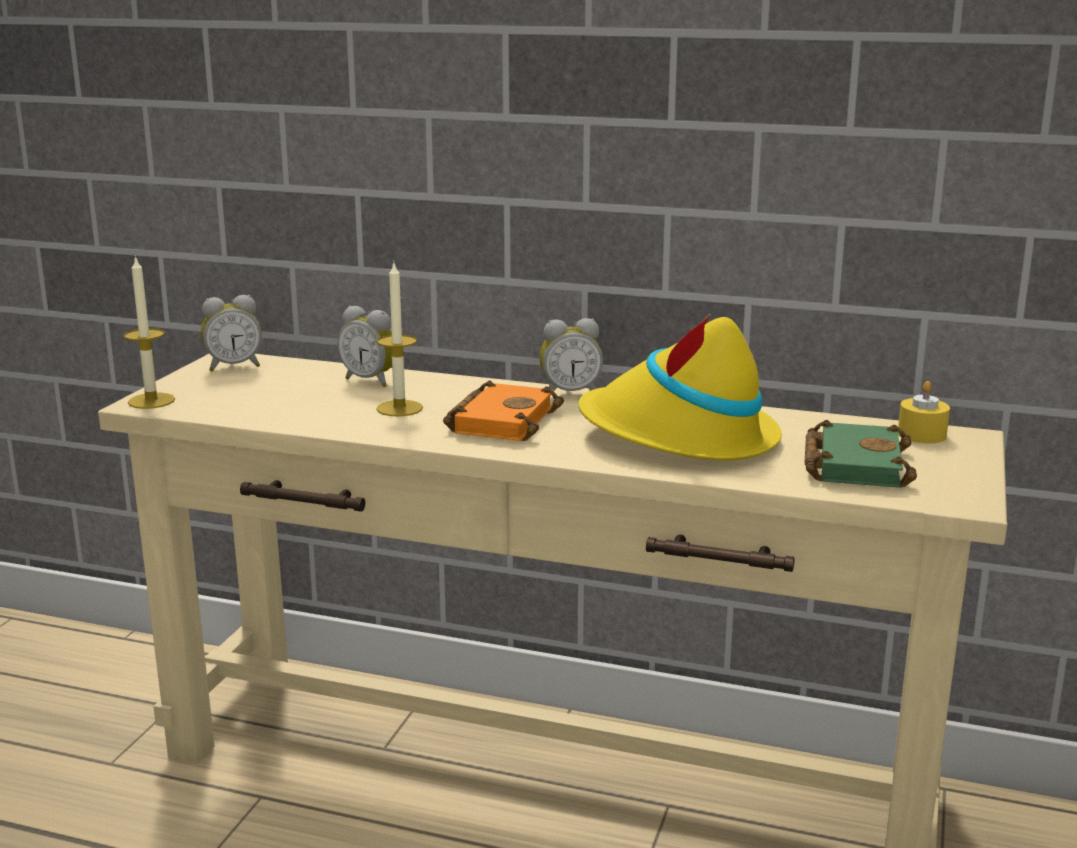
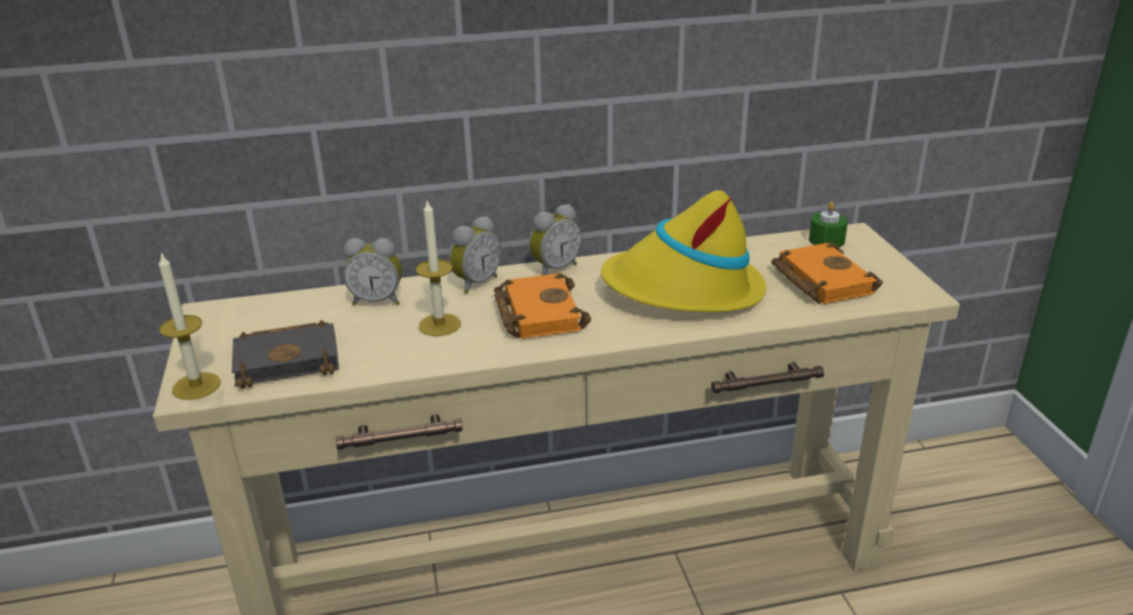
camera: 30 degrees left, 10 degrees up
(233, 366) = (228, 320): alarm clock -> alarm clock (475, 283)
(243, 402) = (290, 359): none -> black book
(853, 464) = (819, 280): green book -> orange book
(921, 435) = (826, 240): yellow candle -> green candle

